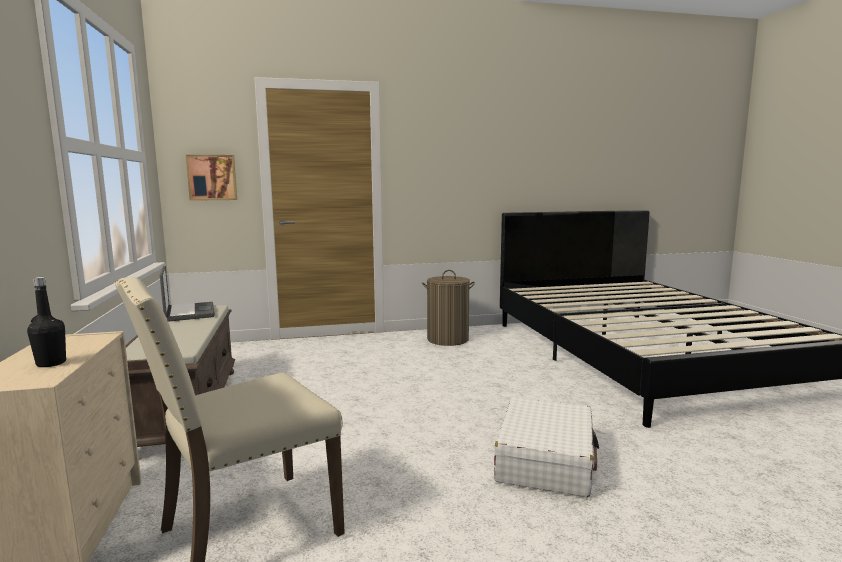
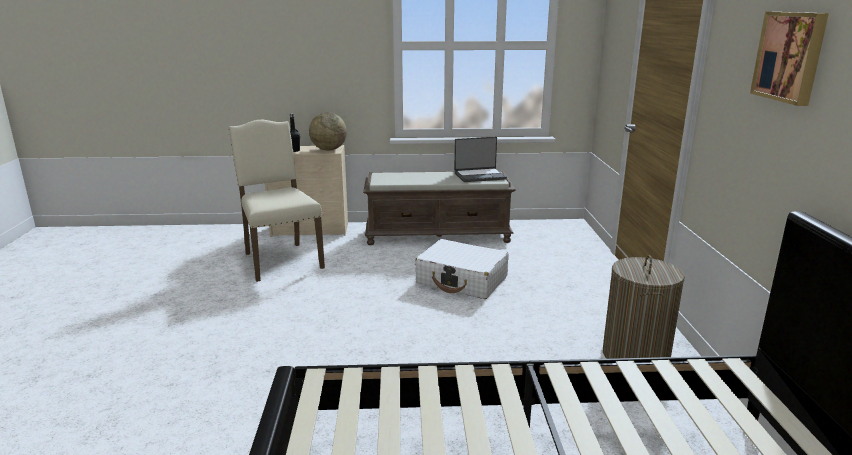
camera: 100 degrees right, 10 degrees up
(80, 339) = (328, 149): none -> globe
(212, 177) = (614, 67): picture -> picture (791, 56)
(545, 460) = (274, 358): white suitcase -> white suitcase (462, 280)

